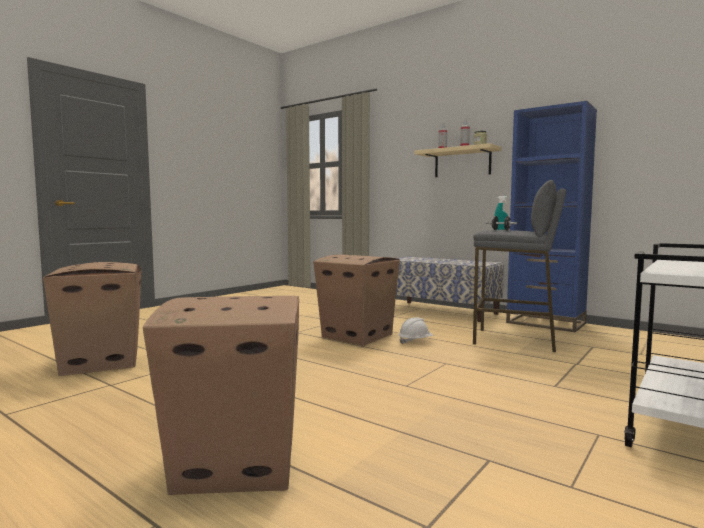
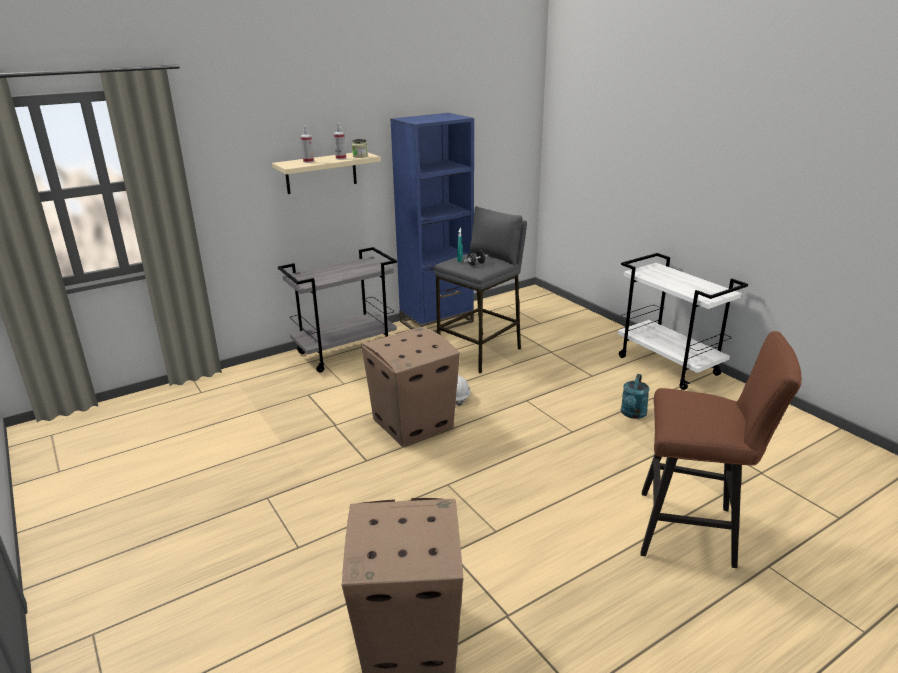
camera: 70 degrees left, 20 degrees up
(234, 462) = (695, 531): cardboard box -> brown stool
(441, 311) = (346, 352): bench -> grey cart
(489, 413) = (632, 414): none -> turquoise watering can

